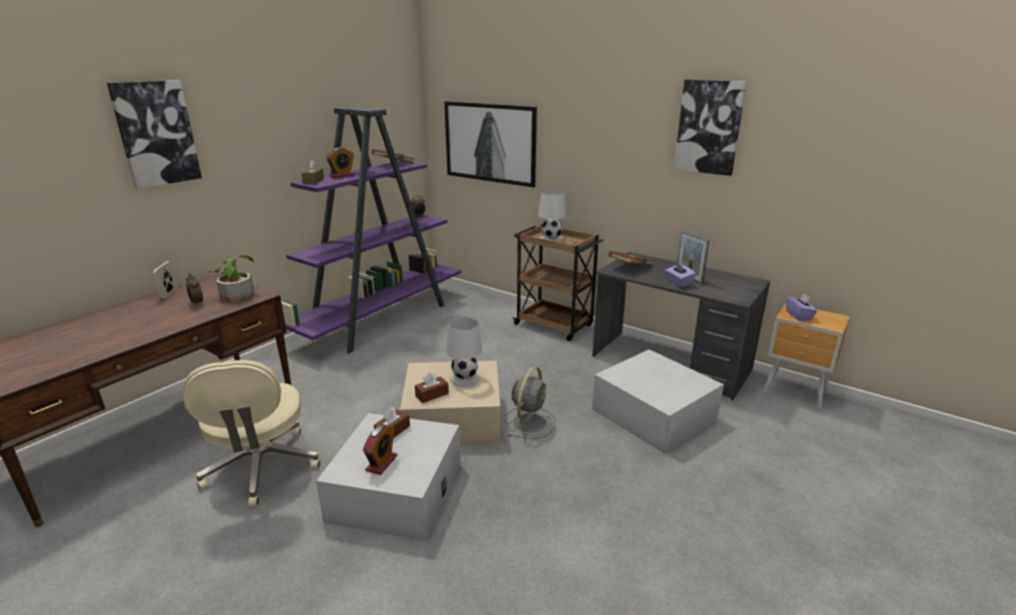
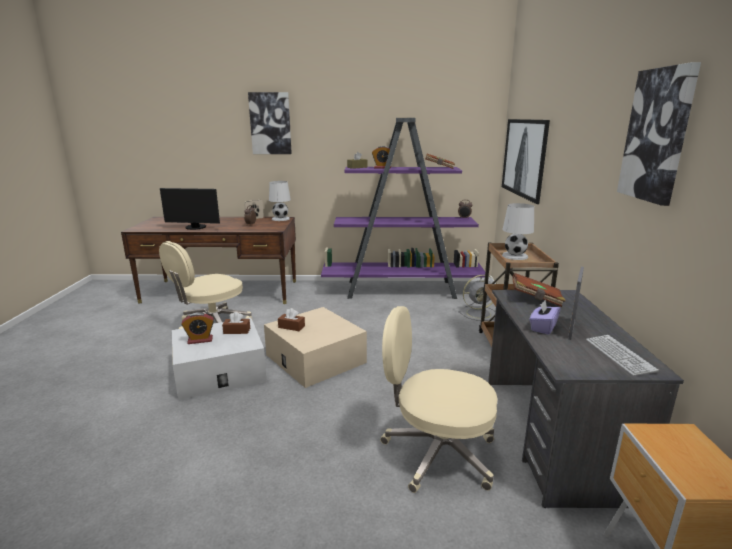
camera: 55 degrees right, 5 degrees down
(118, 340) = (195, 228): none -> monitor
(237, 294) = (271, 226): potted plant -> none
(465, 378) = (326, 329): white table lamp -> white table lamp (281, 219)
(530, 422) = (345, 390): grey fan -> grey fan (479, 313)
(653, 414) = (437, 453): white storage box -> beige office chair
(733, 281) = (619, 355): none -> keyboard
(799, 315) = (665, 442): purple tissue box -> none

